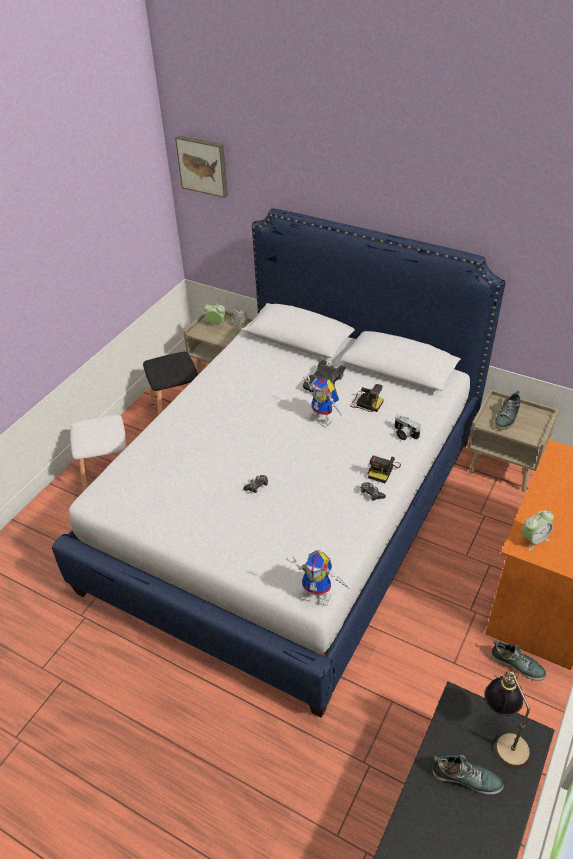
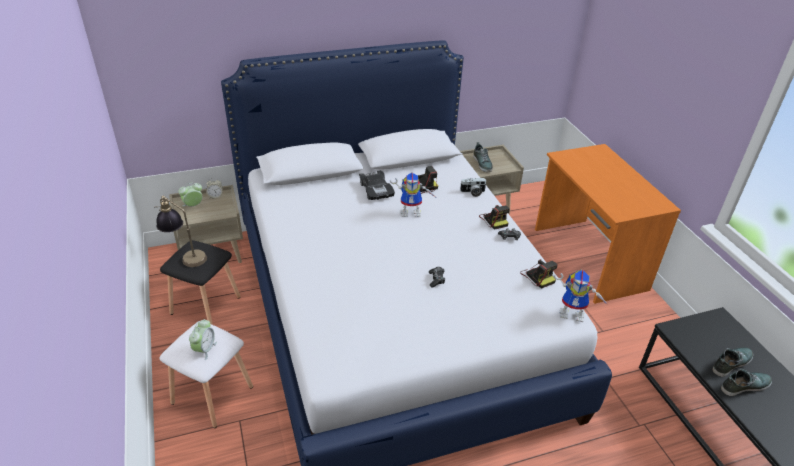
camera: 50 degrees left, 5 degrees down
(203, 165) = (143, 41): picture -> none
(319, 594) = (573, 313): toy robot -> toy robot turned 45 degrees clockwise
(340, 542) = (537, 276): none -> camera
(503, 736) = (713, 329): table lamp -> table lamp (185, 256)
(517, 664) = (627, 307): shoe -> shoe (744, 385)
(533, 540) = (619, 207): alarm clock -> alarm clock (205, 349)

